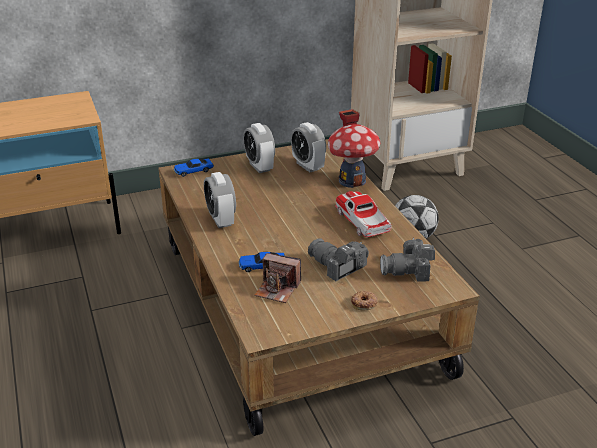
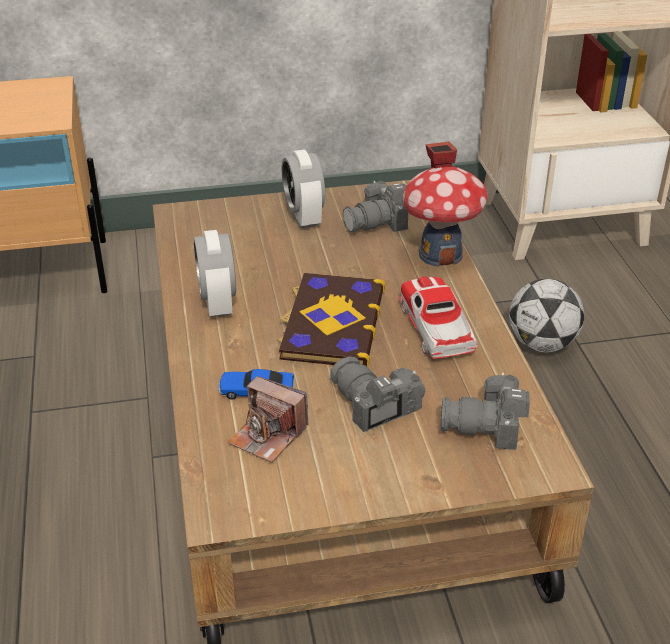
camera: 10 degrees right, 5 degrees up
(193, 171) = (202, 215): toy car -> none
(296, 224) = (331, 323): none -> book
(308, 166) = (378, 222): alarm clock -> camera
(364, 303) = (398, 478): donut -> none

